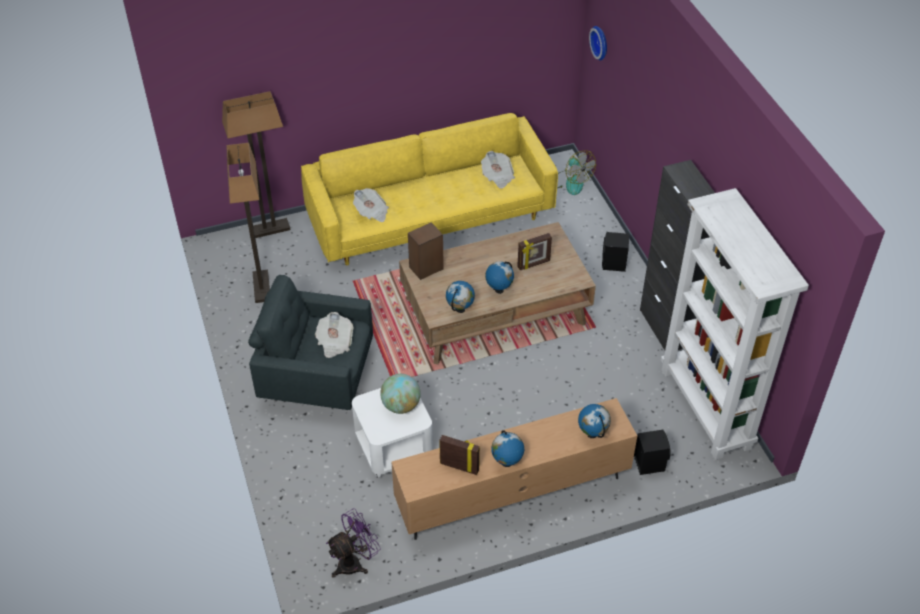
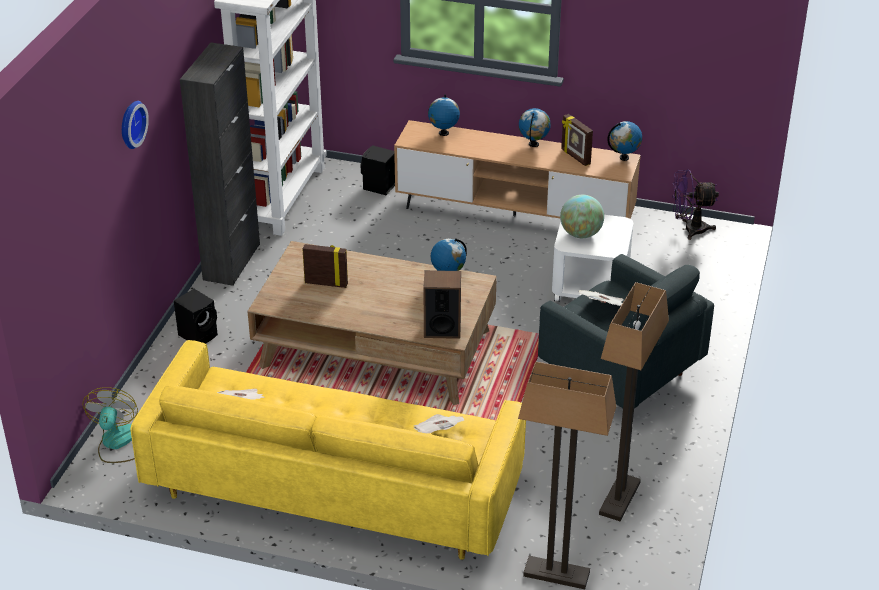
camera: 145 degrees left, 10 degrees down
(499, 290) = (389, 277): globe -> globe (624, 158)
(601, 42) = (47, 248): wall clock -> wall clock (130, 124)

